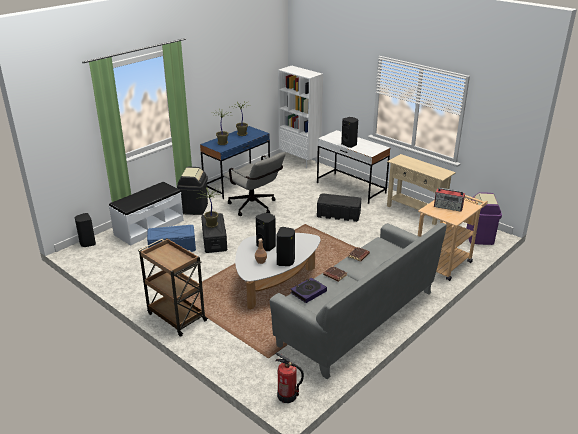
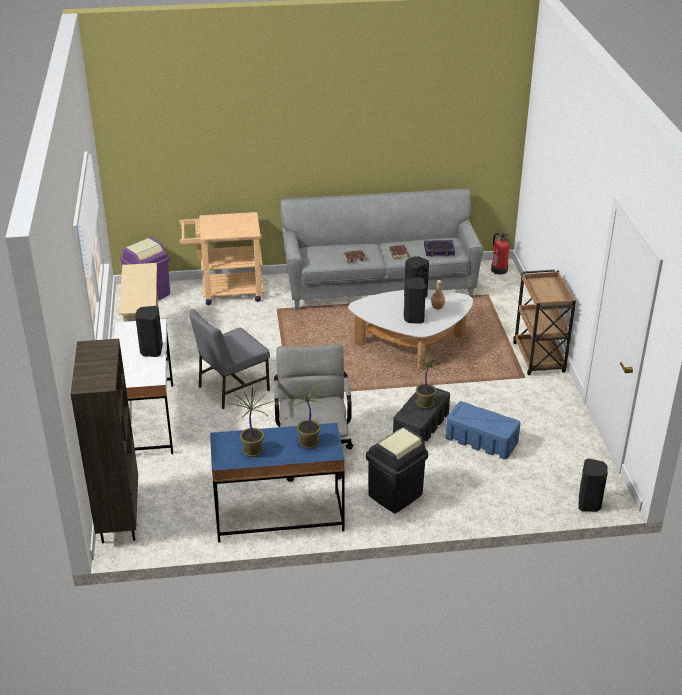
camera: 140 degrees left, 5 degrees up
(149, 227) = (487, 491): white bench -> none
(300, 161) = (118, 518): white bookcase -> brown bookcase
(339, 215) = (232, 388): black storage box -> grey chair
(448, 207) = (229, 226): radio -> none

